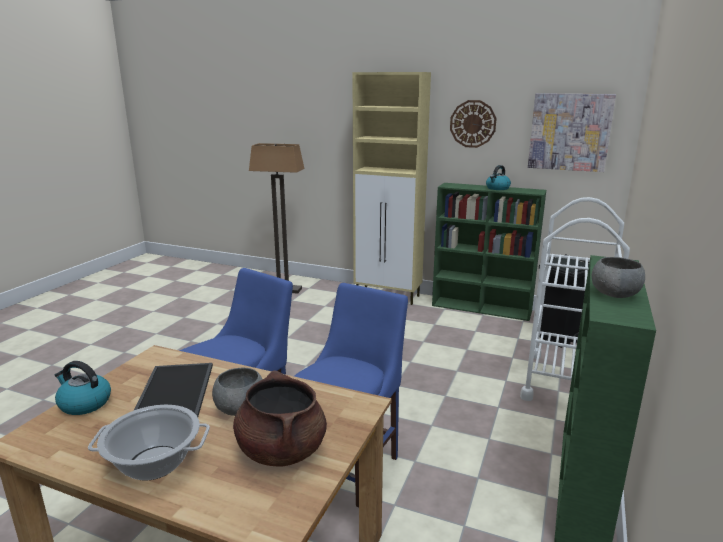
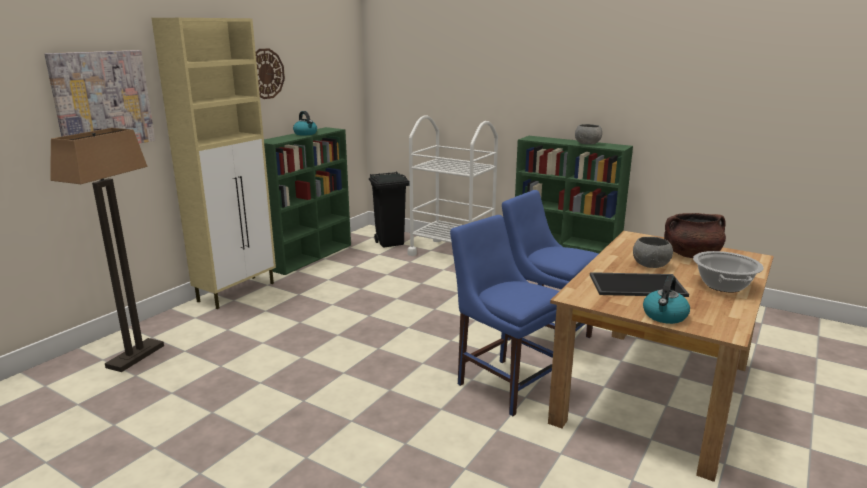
camera: 80 degrees left, 0 degrees up
(569, 132) = (330, 73): picture -> picture (102, 100)

